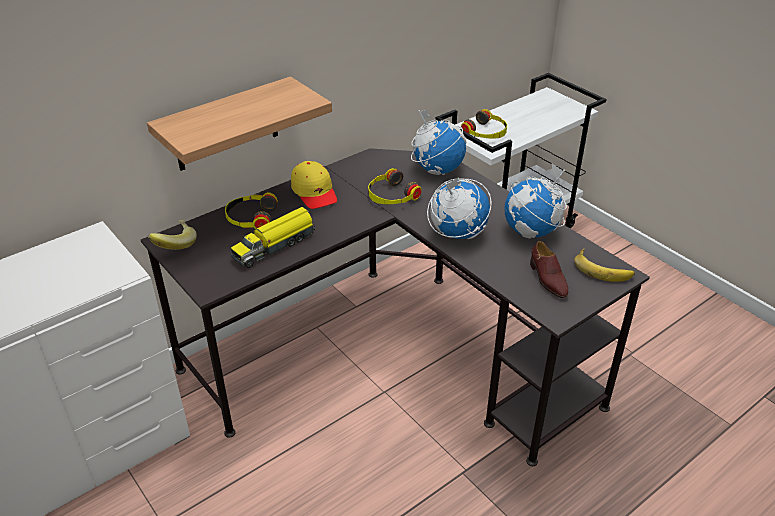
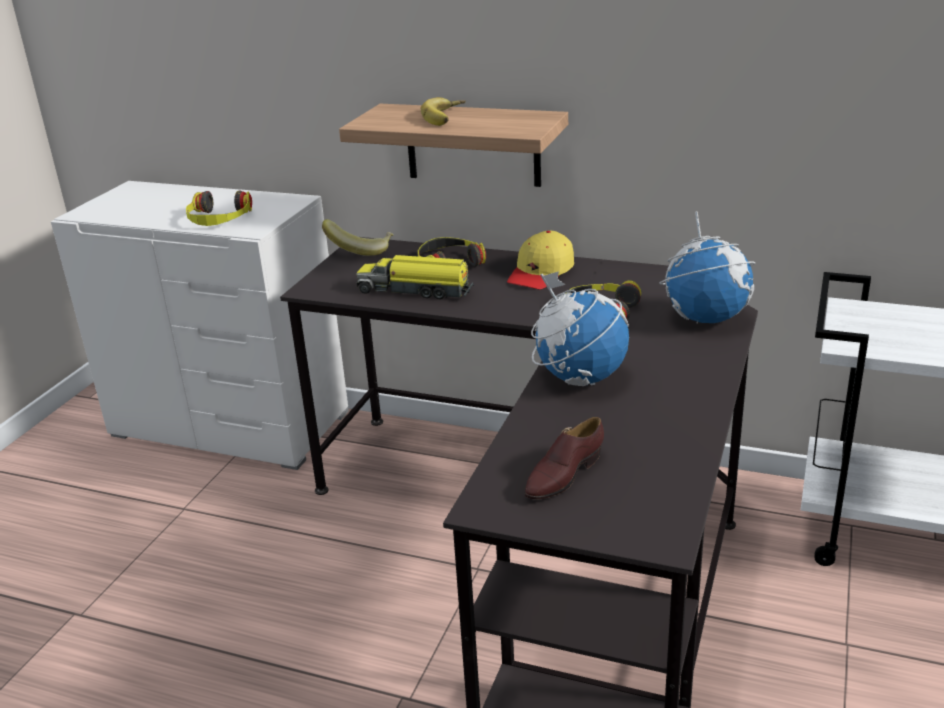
camera: 60 degrees right, 10 degrees down
(486, 132) = (884, 326): headphones -> headphones (219, 219)
(532, 232) = (662, 428): globe -> none
(603, 268) = (652, 516): banana -> banana (447, 117)

